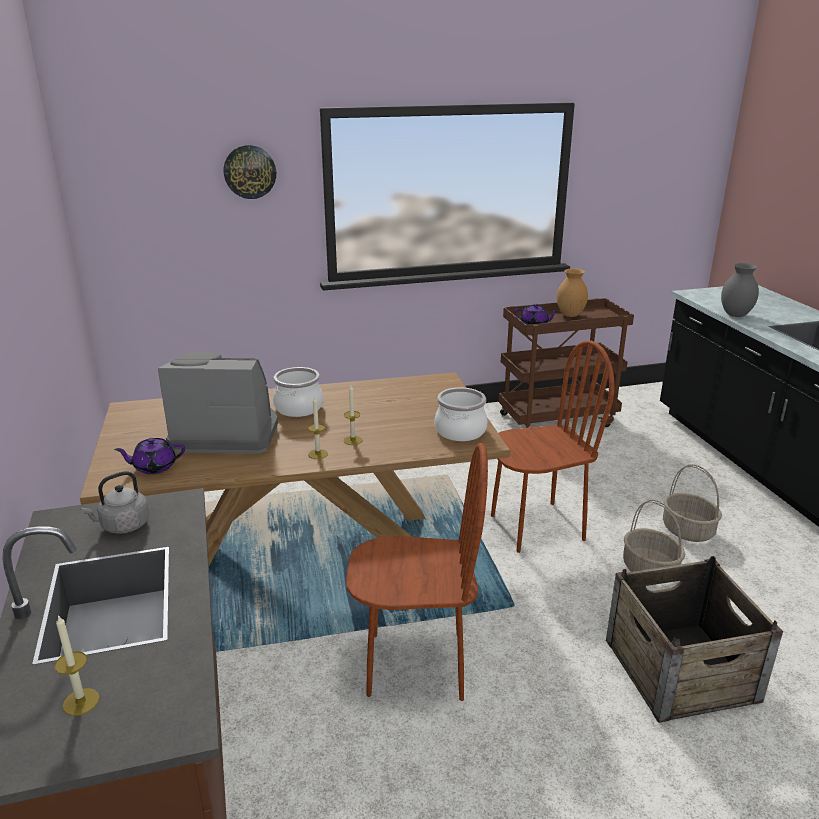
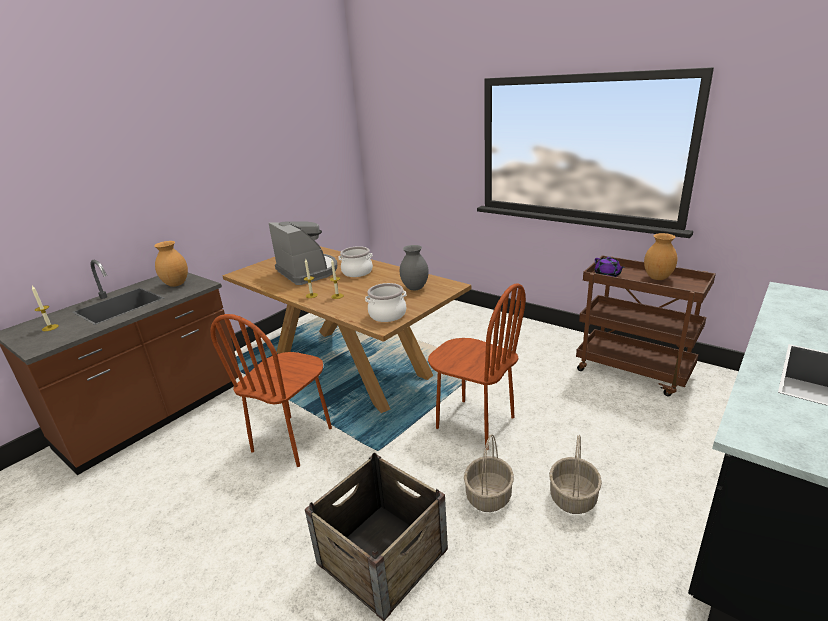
camera: 55 degrees right, 0 degrees up
(123, 526) = (176, 284): grey kettle -> brown vase
(154, 467) = (260, 274): purple teapot -> none
(249, 172) = (442, 123): wall clock -> none
(416, 664) = (293, 440): brown chair -> brown chair turned 60 degrees clockwise
(735, 315) = (777, 322): grey vase -> grey vase (414, 288)

